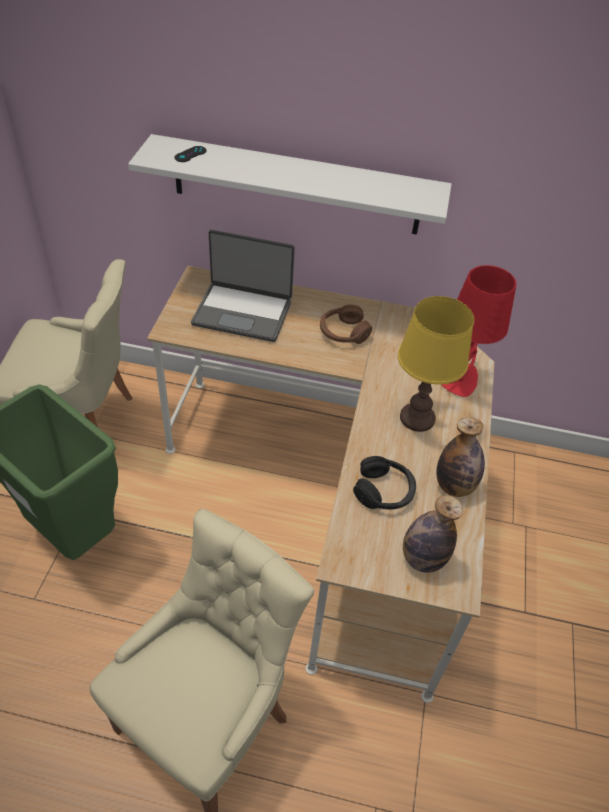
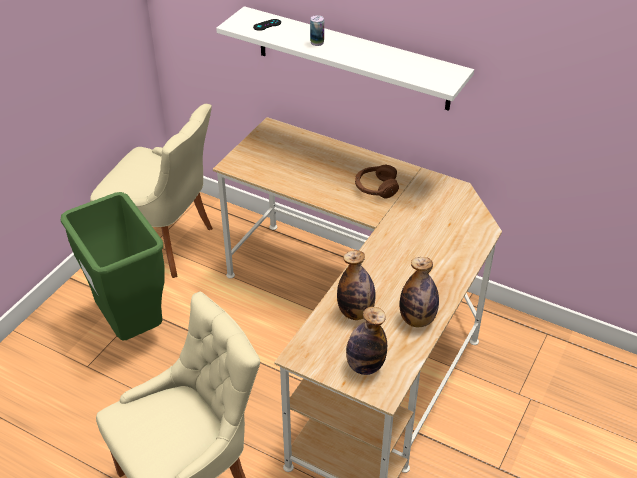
camera: 20 degrees right, 5 degrees down
(243, 312) = (297, 159): laptop -> none
(260, 170) = (317, 42): none -> can
(384, 491) = (355, 312): black headphones -> bottle
(417, 418) = (410, 263): yellow table lamp -> none
(459, 380) = (462, 240): red table lamp -> none

